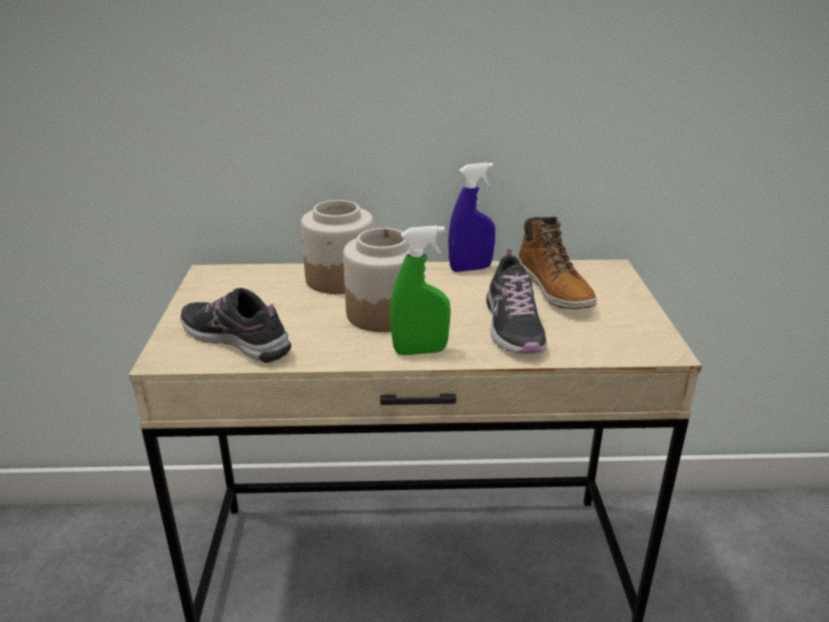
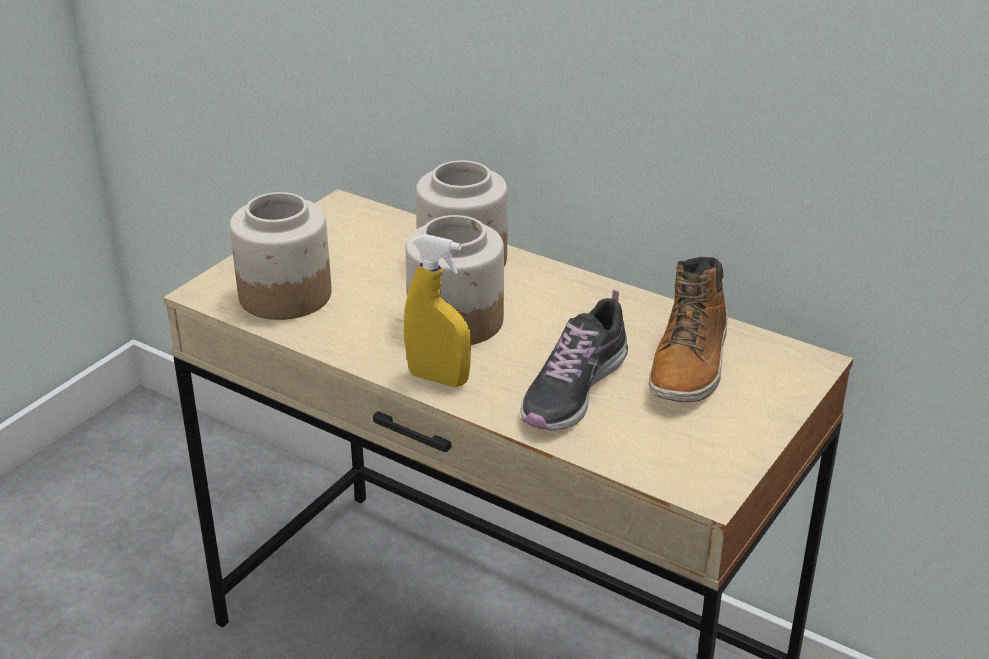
camera: 35 degrees right, 5 degrees up
(236, 340) = (284, 296): shoe -> jar
(420, 351) = (438, 378): green spray bottle -> yellow spray bottle
(470, 268) = (625, 299): blue spray bottle -> none

